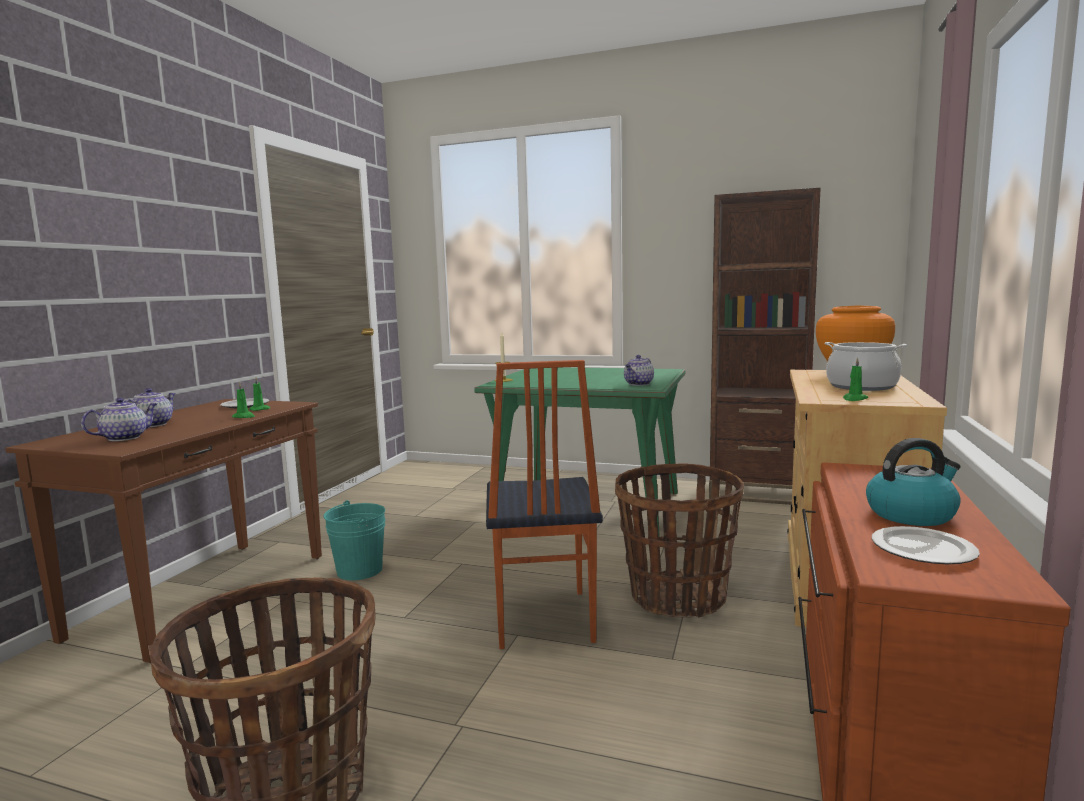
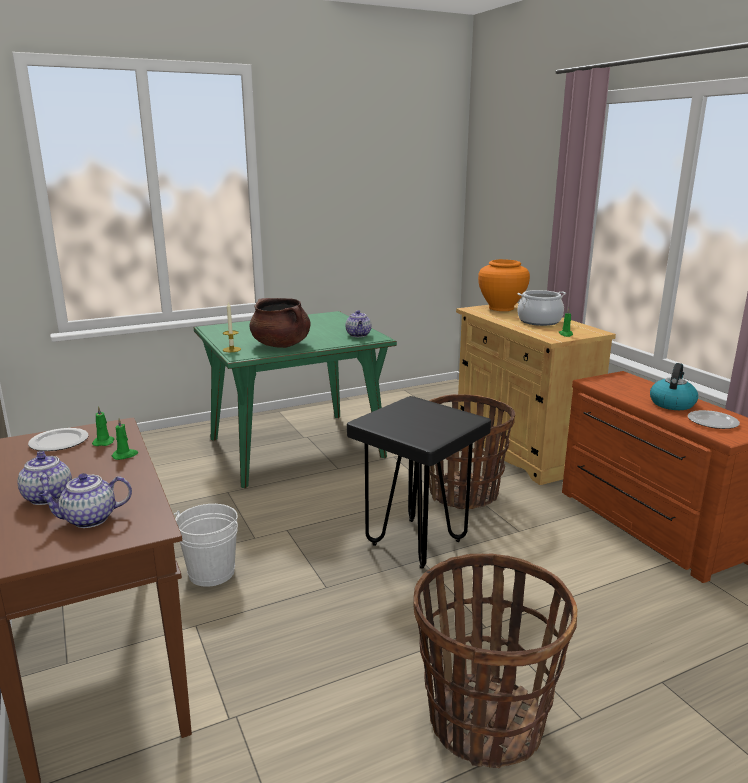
camera: 45 degrees left, 10 degrees up
(125, 438) = (89, 519): teapot -> teapot turned 105 degrees counterclockwise
(359, 570) = (211, 572): turquoise bucket -> white bucket
(541, 619) = (416, 543): chair -> black stool
(548, 382) = (281, 345): none -> brown cooking pot
(757, 492) = (388, 400): brown bookcase -> none

